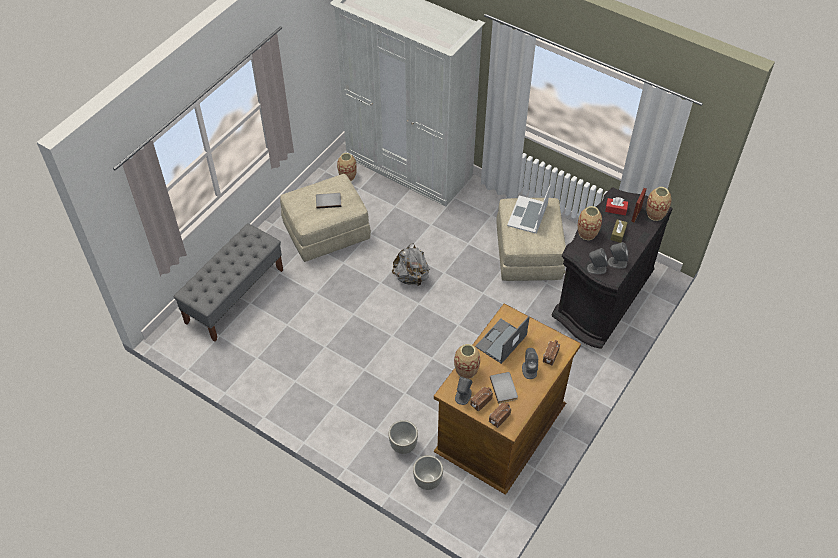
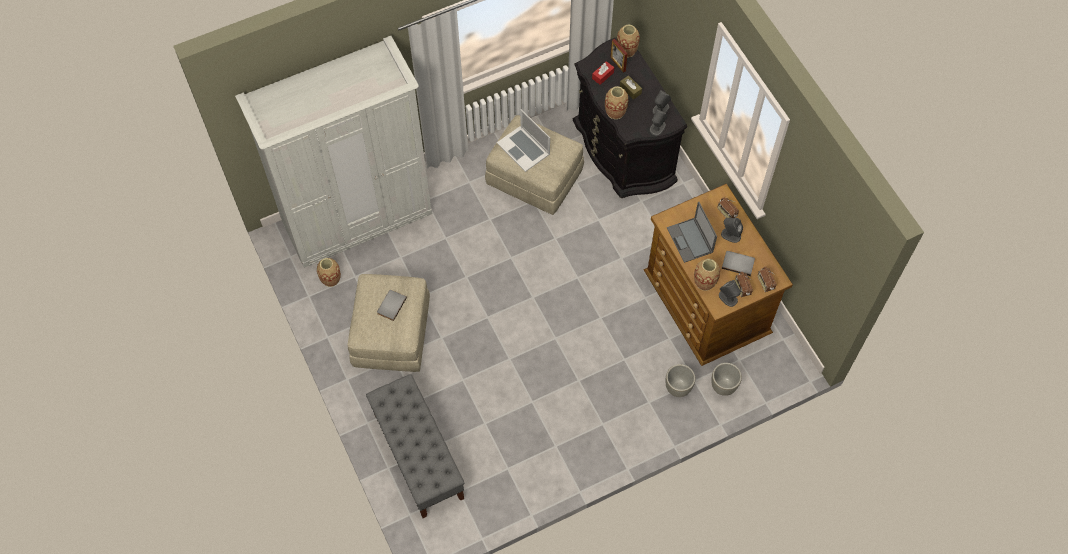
camera: 60 degrees left, 10 degrees up
(411, 277) = (498, 287): grey backpack -> none

